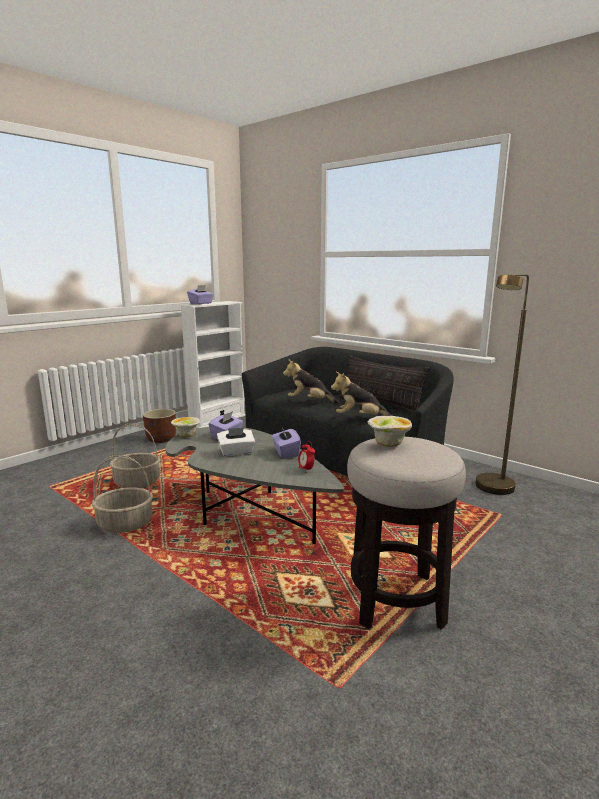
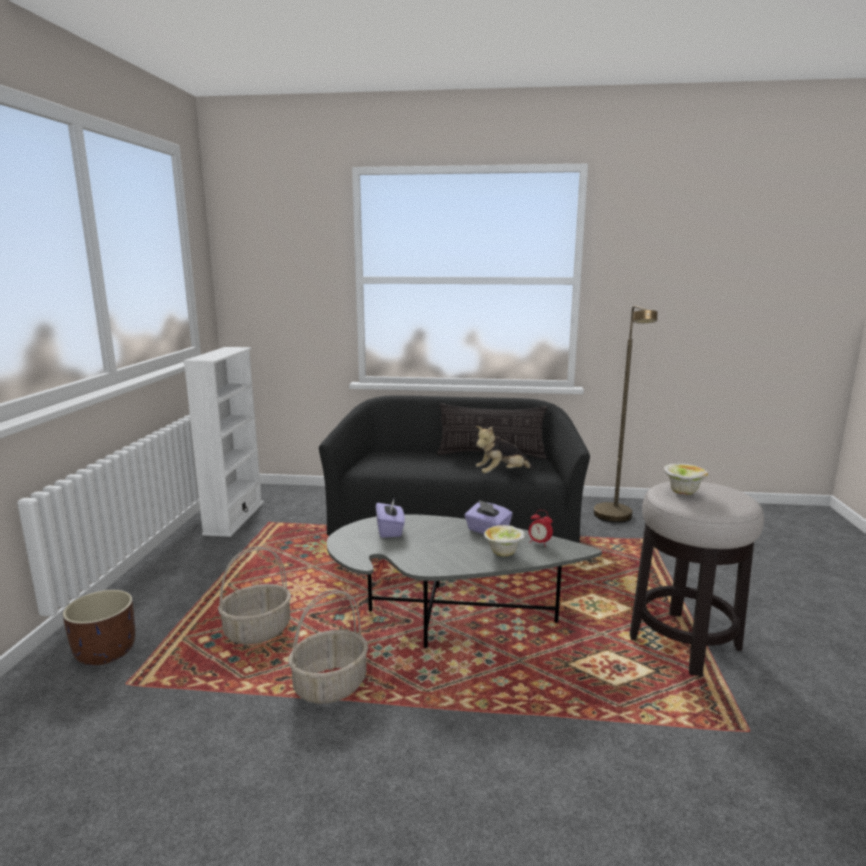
camera: 35 degrees left, 0 degrees up
(162, 439) = (195, 564): brown planter -> brown planter (107, 652)
(186, 436) = (343, 544): bowl -> bowl (503, 553)
(201, 303) = (209, 355): purple tissue box -> none
(236, 452) = (439, 546): white tissue box -> none
(310, 401) = (418, 466): plush toy -> none

